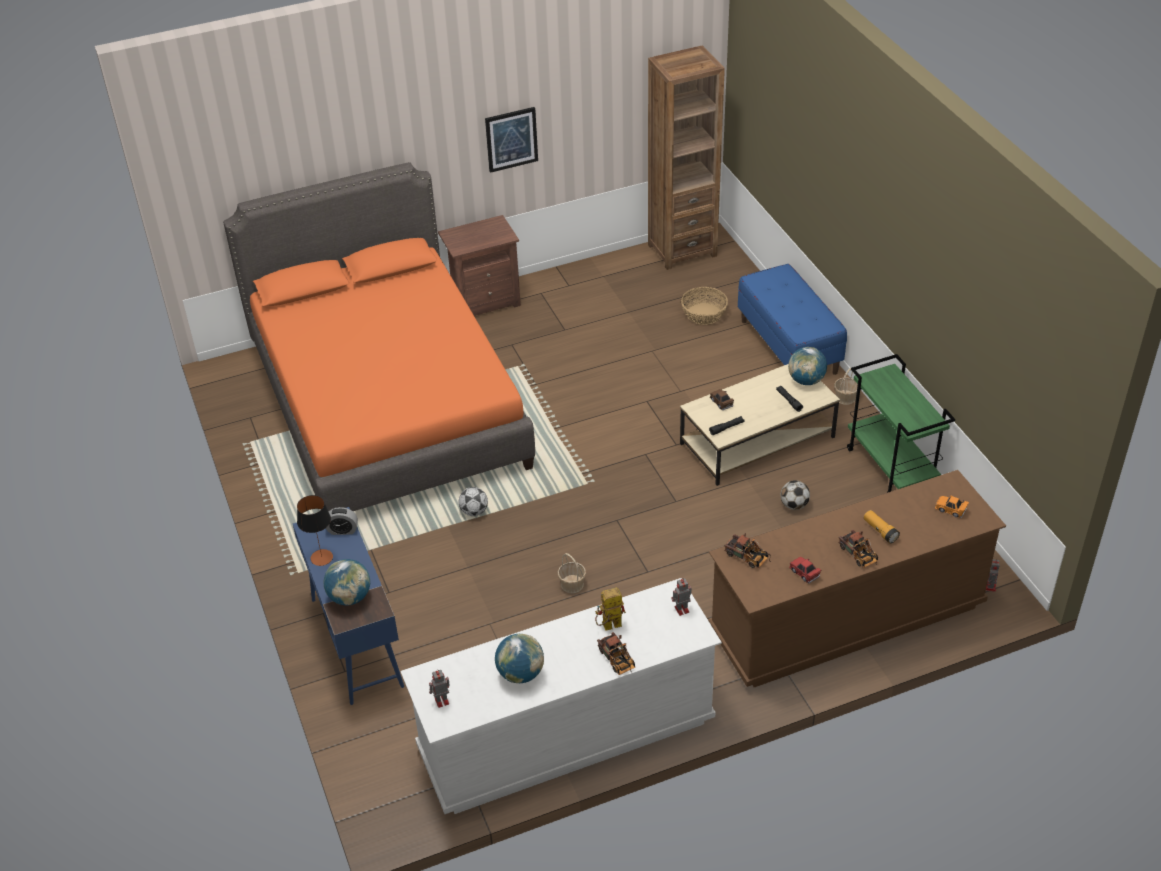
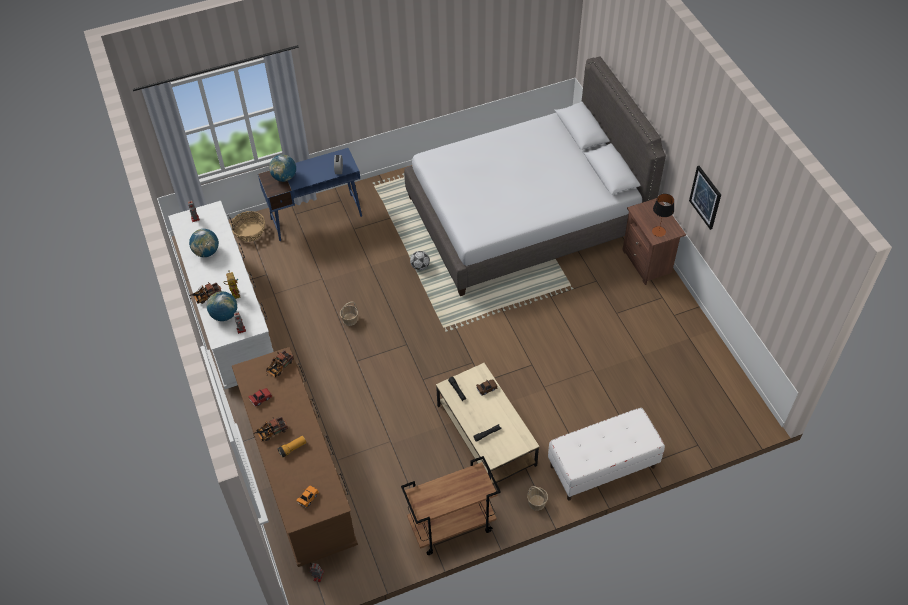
camera: 90 degrees right, 10 degrees up
(321, 557) = (318, 162): table lamp -> table lamp (659, 231)
(387, 406) = (525, 215): orange bed -> grey bed
(682, 250) = (733, 395): brown bookcase -> none
(704, 314) = (643, 407): basket -> basket (249, 232)
(789, 346) = (602, 467): blue bench -> white bench
(794, 505) = (414, 454): football -> none
(806, 380) = (512, 448): globe -> globe (224, 315)
(891, 468) = (451, 526): green cart -> brown cart

